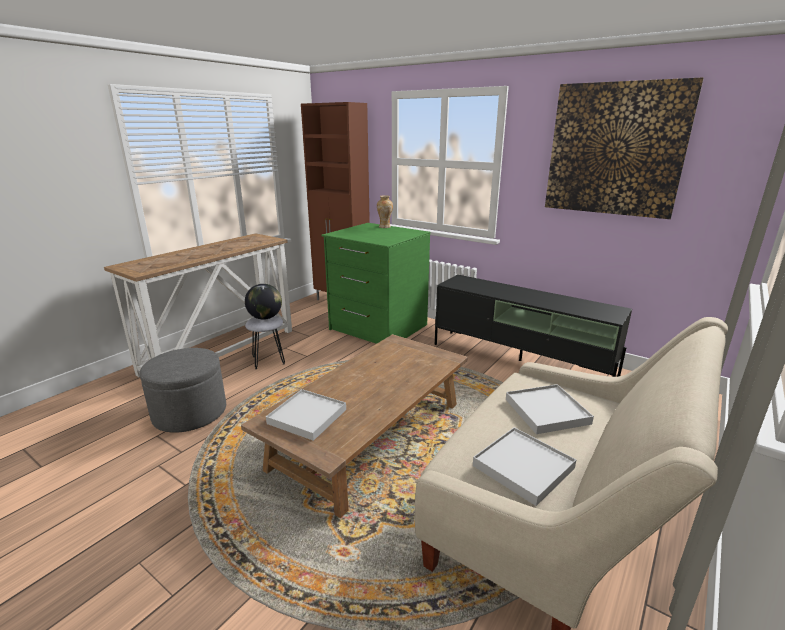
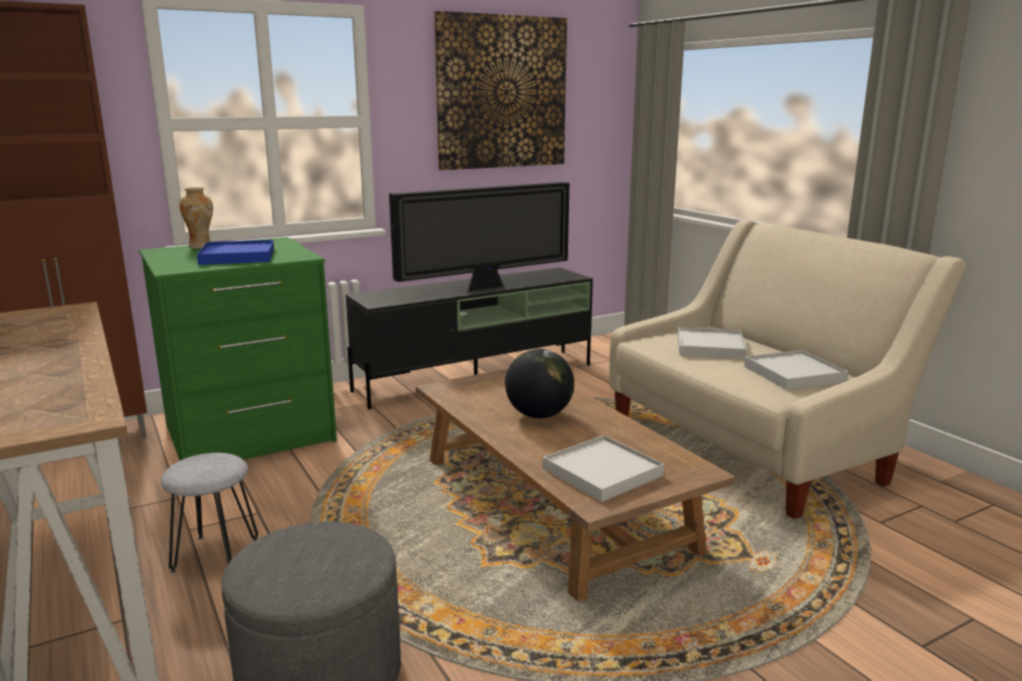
camera: 65 degrees left, 5 degrees down
(265, 318) = (198, 463): globe -> globe (539, 415)
(371, 235) = (237, 256): none -> blue tray
(527, 299) = (485, 288): none -> television

